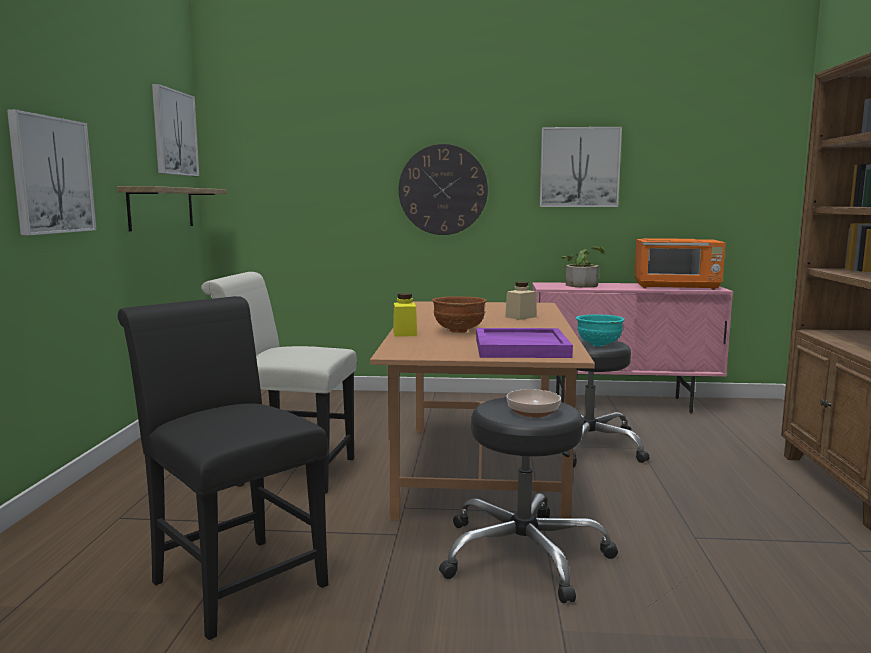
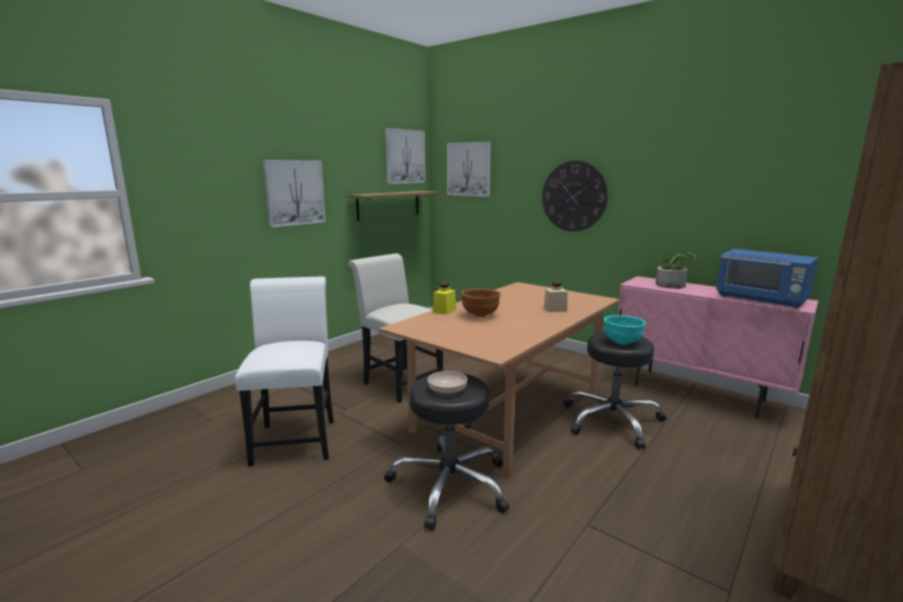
camera: 35 degrees right, 5 degrees up
(232, 579) = (296, 438): black chair -> white chair
(522, 347) = (485, 338): purple tray -> none
(579, 167) = (688, 181): picture -> picture (469, 169)
(677, 287) = (762, 299): orange microwave -> blue microwave

